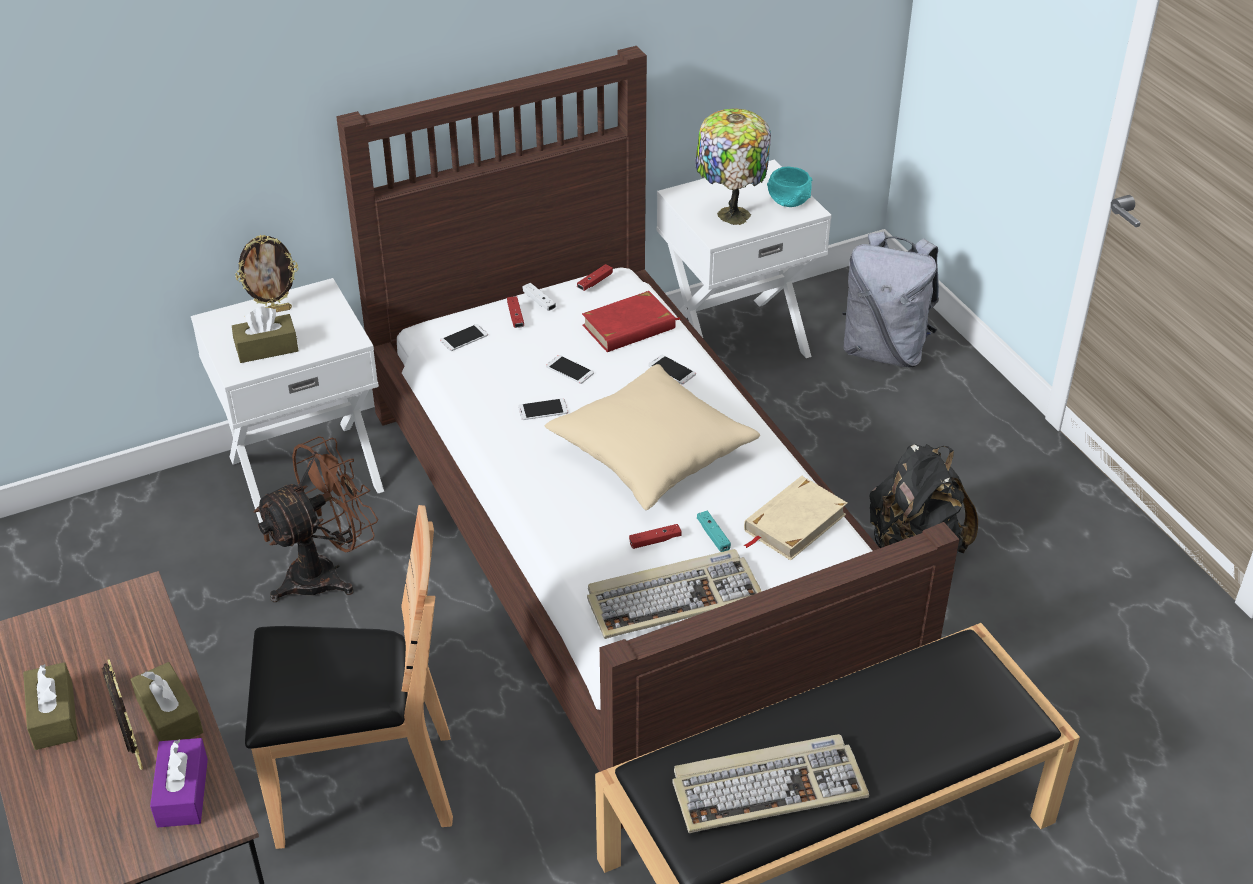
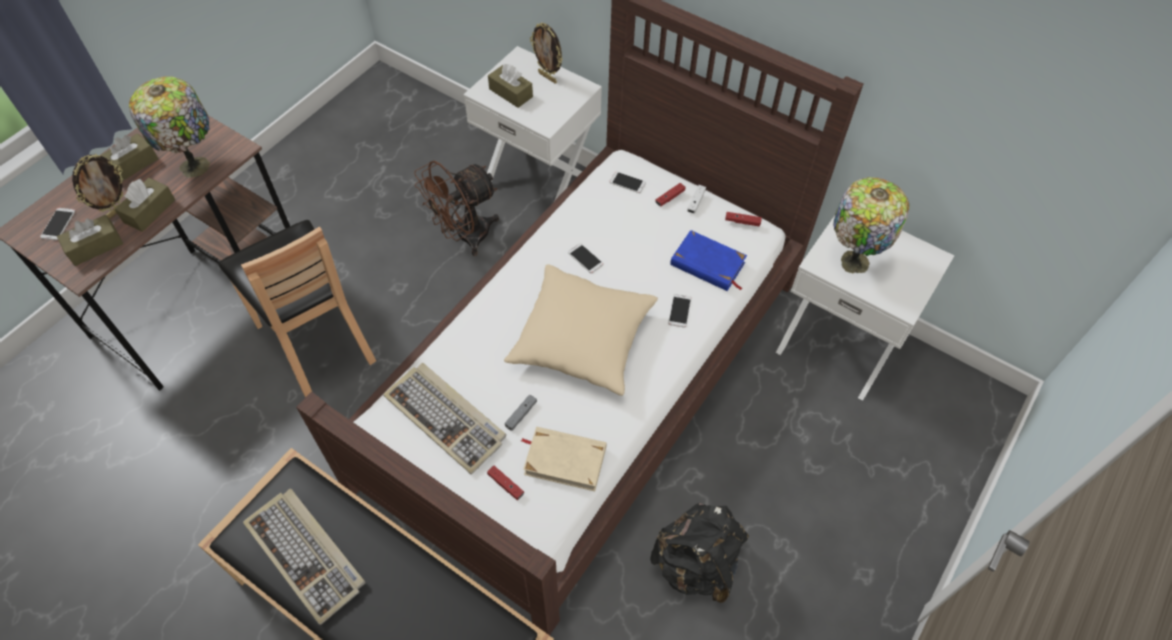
camera: 60 degrees right, 15 degrees up
(127, 645) = (196, 165): none -> table lamp
(182, 793) = (95, 246): purple tissue box -> brown tissue box
(325, 573) = (465, 237): brown fan -> brown fan turned 120 degrees clockwise
(570, 370) = (636, 253): phone -> phone (58, 224)
(629, 327) = (707, 264): red book -> blue book
(655, 541) = (495, 382): red game controller -> red game controller (505, 485)
(713, 535) = (521, 415): turquoise game controller -> grey game controller
(788, 200) = (906, 288): turquoise bowl -> none
(885, 350) = (911, 448): grey backpack -> none

